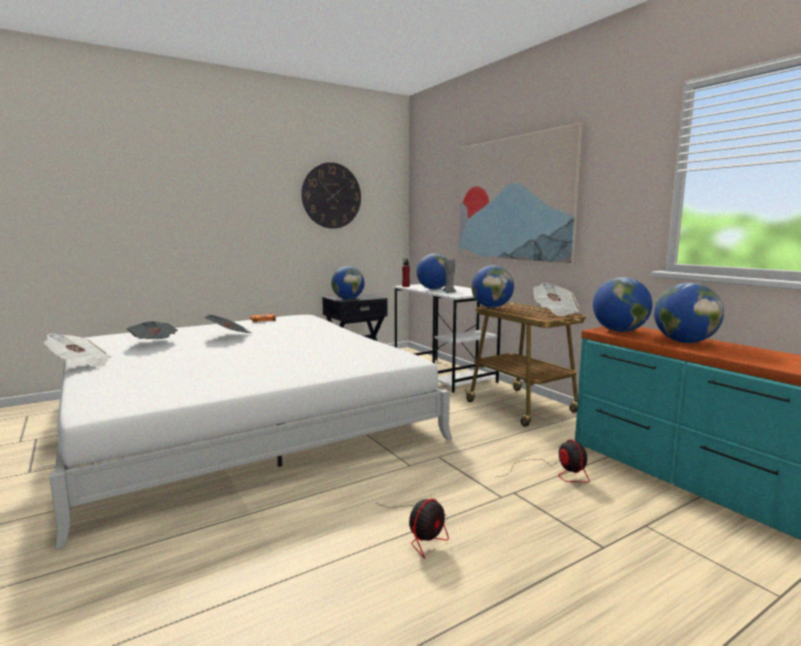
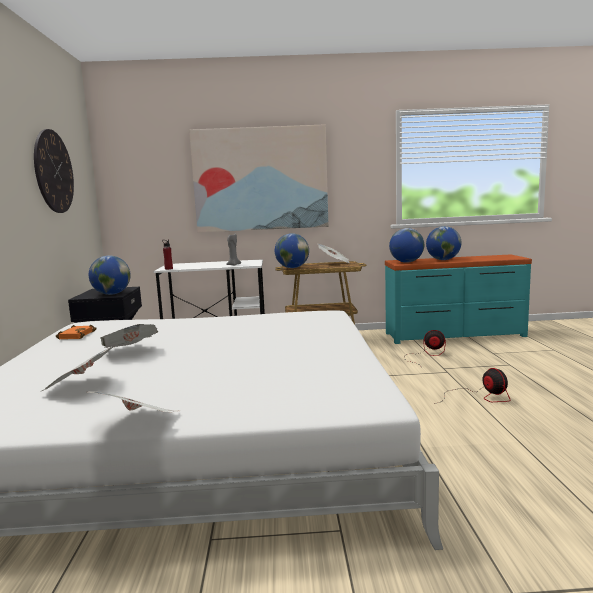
camera: 60 degrees left, 0 degrees up
(434, 289) = (205, 266): globe -> none

